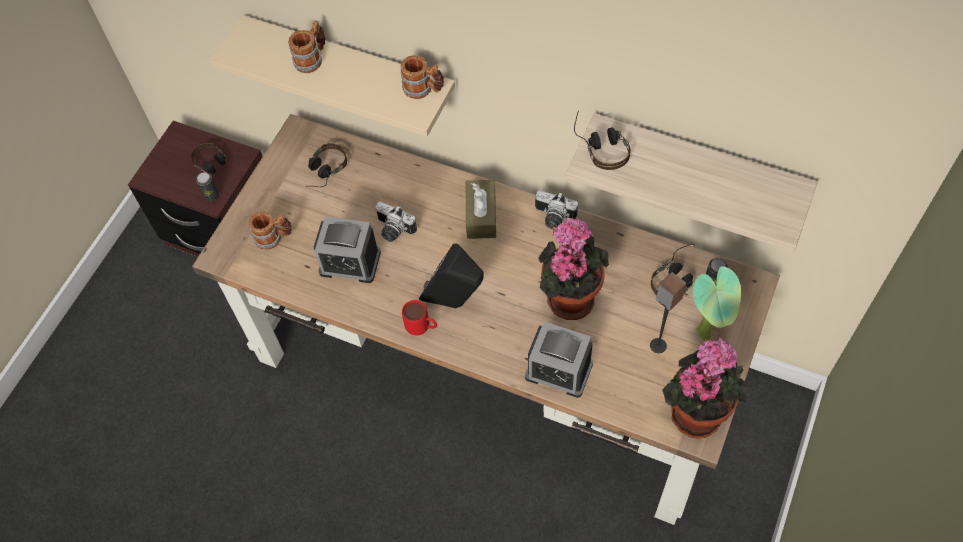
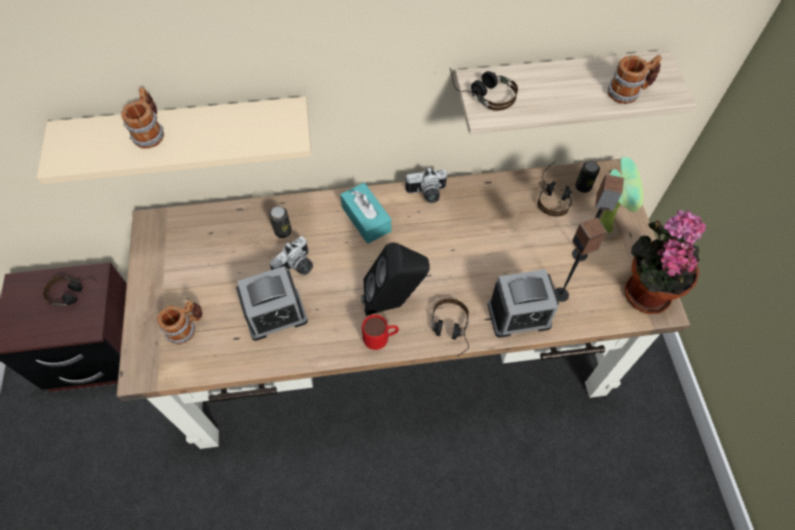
camera: 35 degrees left, 0 degrees up
(211, 195) = (85, 323): can -> can (283, 231)
(323, 172) = (198, 247): headphones -> headphones (449, 332)
(393, 230) = (297, 267): camera -> camera turned 45 degrees counterclockwise
(423, 89) = (282, 115): mug -> mug (629, 92)
(481, 215) = (366, 219): brown tissue box -> turquoise tissue box
(569, 296) = (484, 249): potted plant -> none
(612, 373) = (561, 294): none -> speaker

